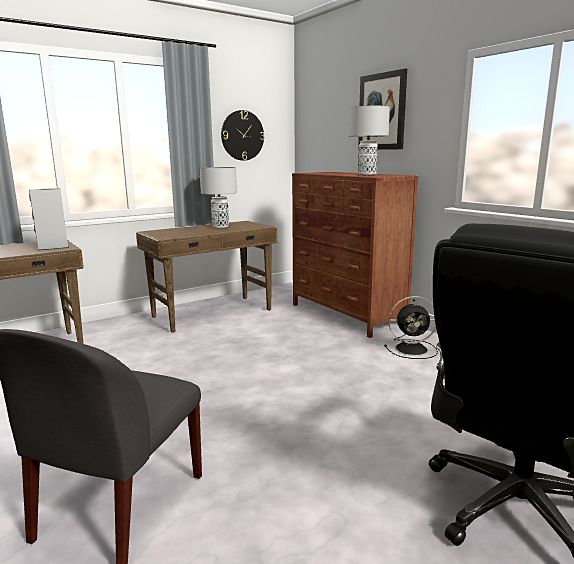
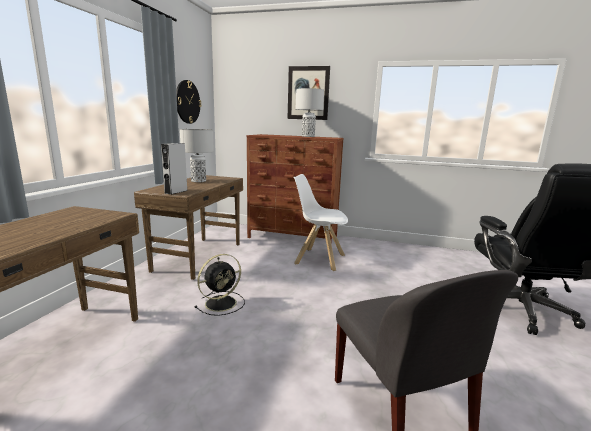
camera: 40 degrees left, 0 degrees up
(53, 248) = (101, 216): grey speaker -> grey speaker (176, 192)
(328, 346) = (318, 259): none -> white chair
(413, 349) = (362, 249): black fan -> black fan (222, 303)

